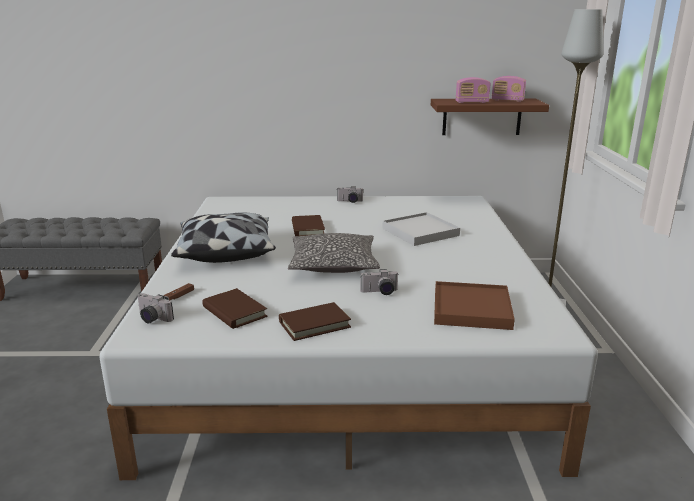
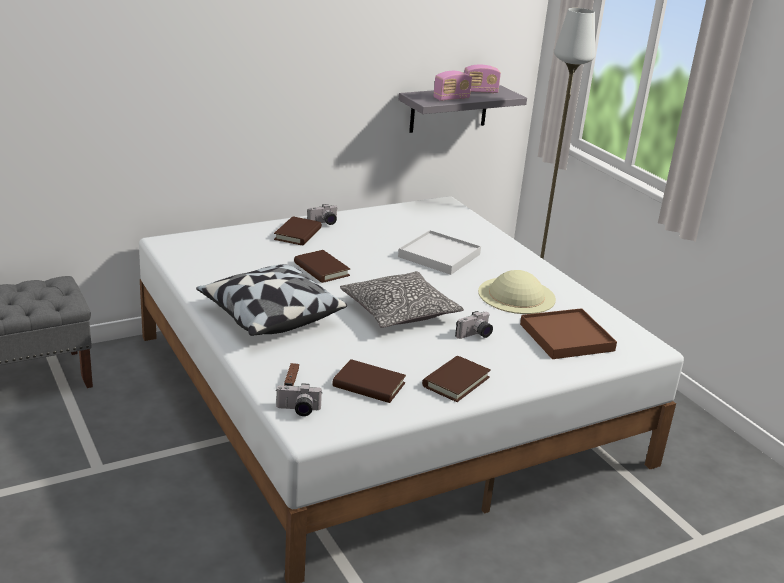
camera: 30 degrees left, 5 degrees up
(320, 206) = (298, 234): none -> brown book
(459, 269) = (517, 295): none -> beige hat
(482, 116) = (449, 108): brown shelf -> grey shelf

